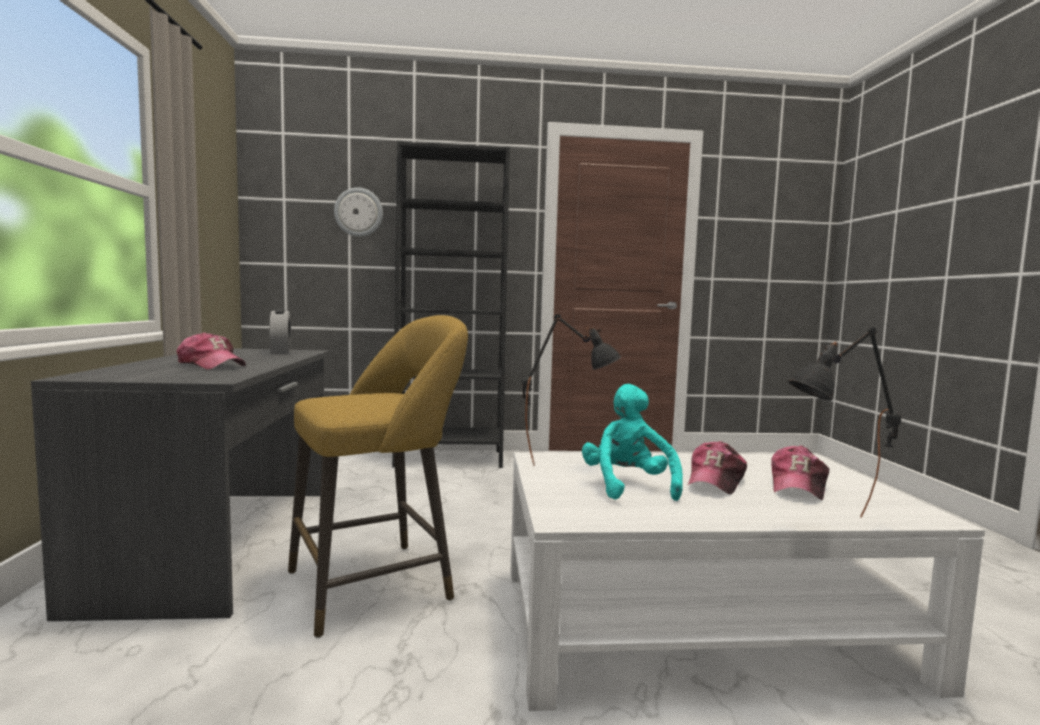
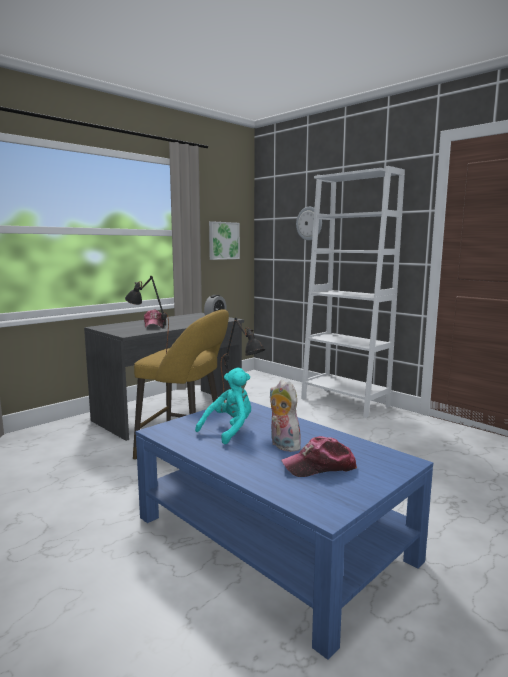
camera: 50 degrees right, 5 degrees up
(208, 224) = (223, 240): none -> picture
(449, 458) = (344, 402): black bookcase -> white bookcase
(700, 624) = (273, 538): white coffee table -> blue coffee table
(716, 481) = (282, 445): cap -> plush toy
(837, 526) = (251, 486): black table lamp -> black table lamp (148, 358)

